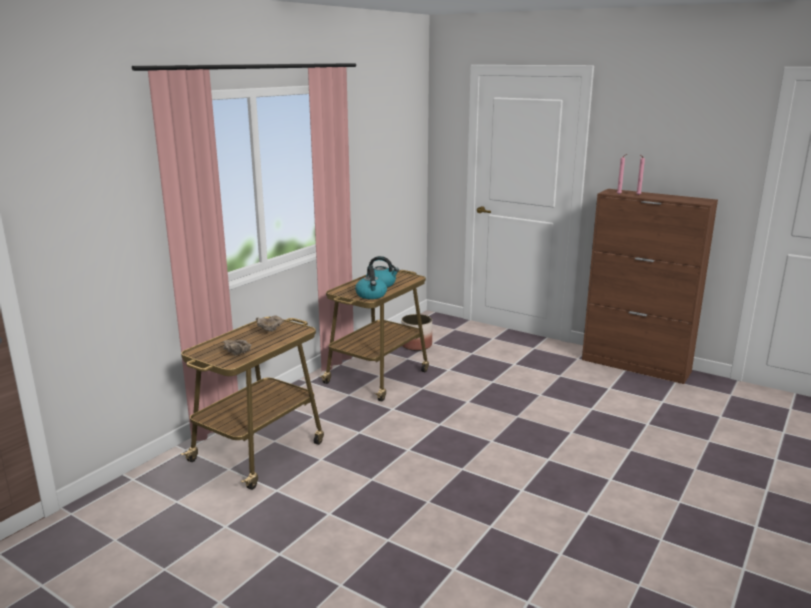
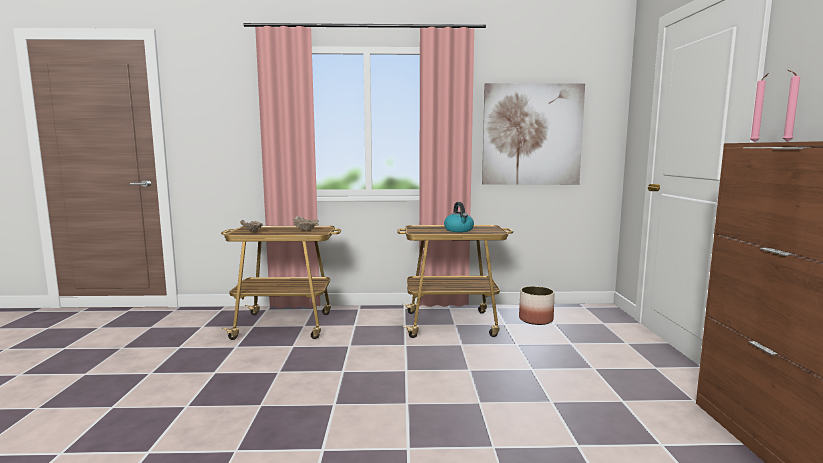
camera: 55 degrees right, 10 degrees down
(371, 295) = (424, 231): kettle -> none
(378, 170) = (532, 134): none -> picture

